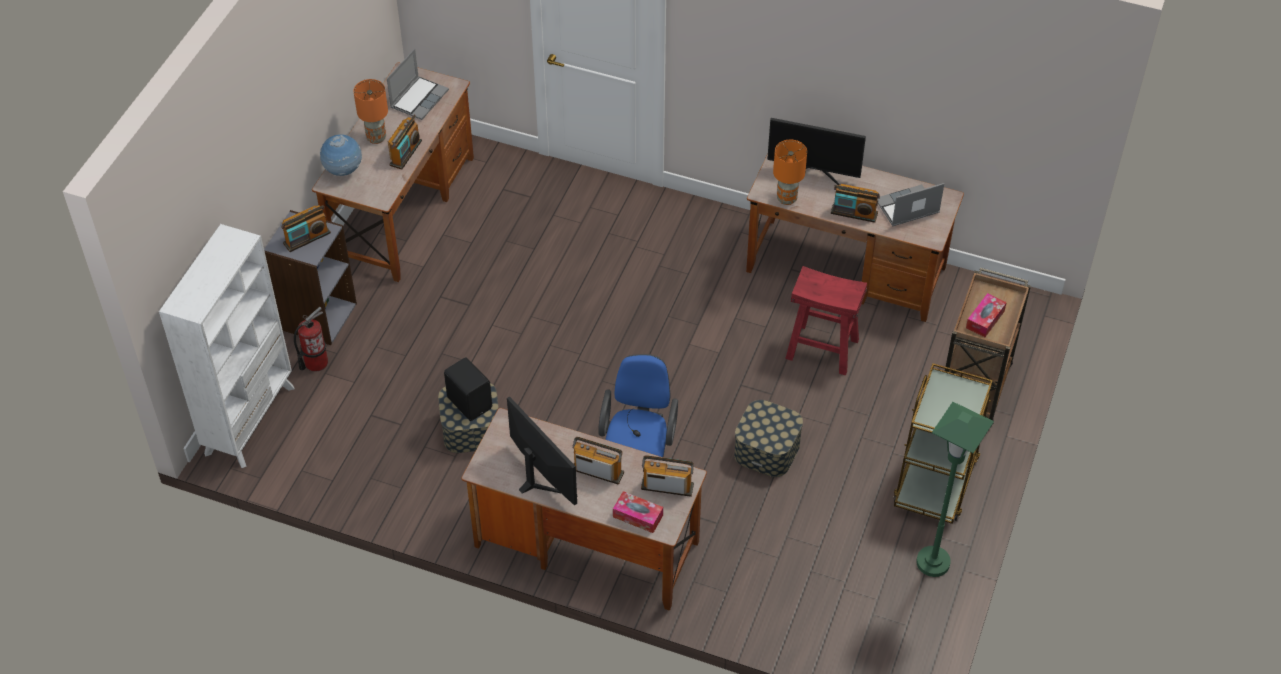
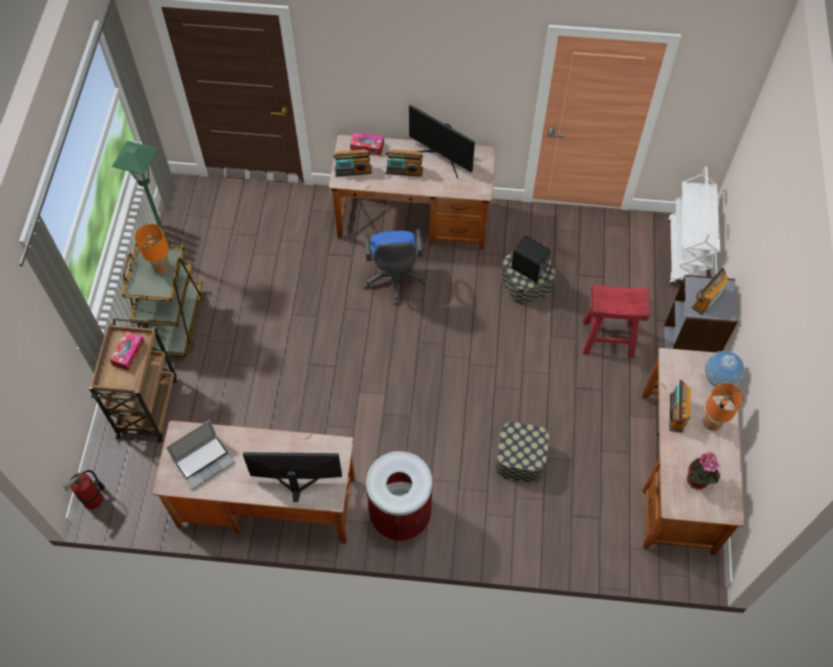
camera: 165 degrees right, 10 degrees up
(250, 420) = (686, 253): white bookcase -> white cart
(316, 362) = (666, 308): fire extinguisher -> fire extinguisher (93, 499)
(419, 98) = (698, 482): laptop -> potted plant
(707, 231) = (400, 515): none -> trash can
(767, 450) = (304, 316): storage box -> storage box (520, 458)
(787, 199) = (316, 445): orange table lamp -> orange table lamp (161, 268)
(821, 349) = (276, 414): red stool -> red stool (608, 338)
(854, 213) = (252, 443): radio -> none

